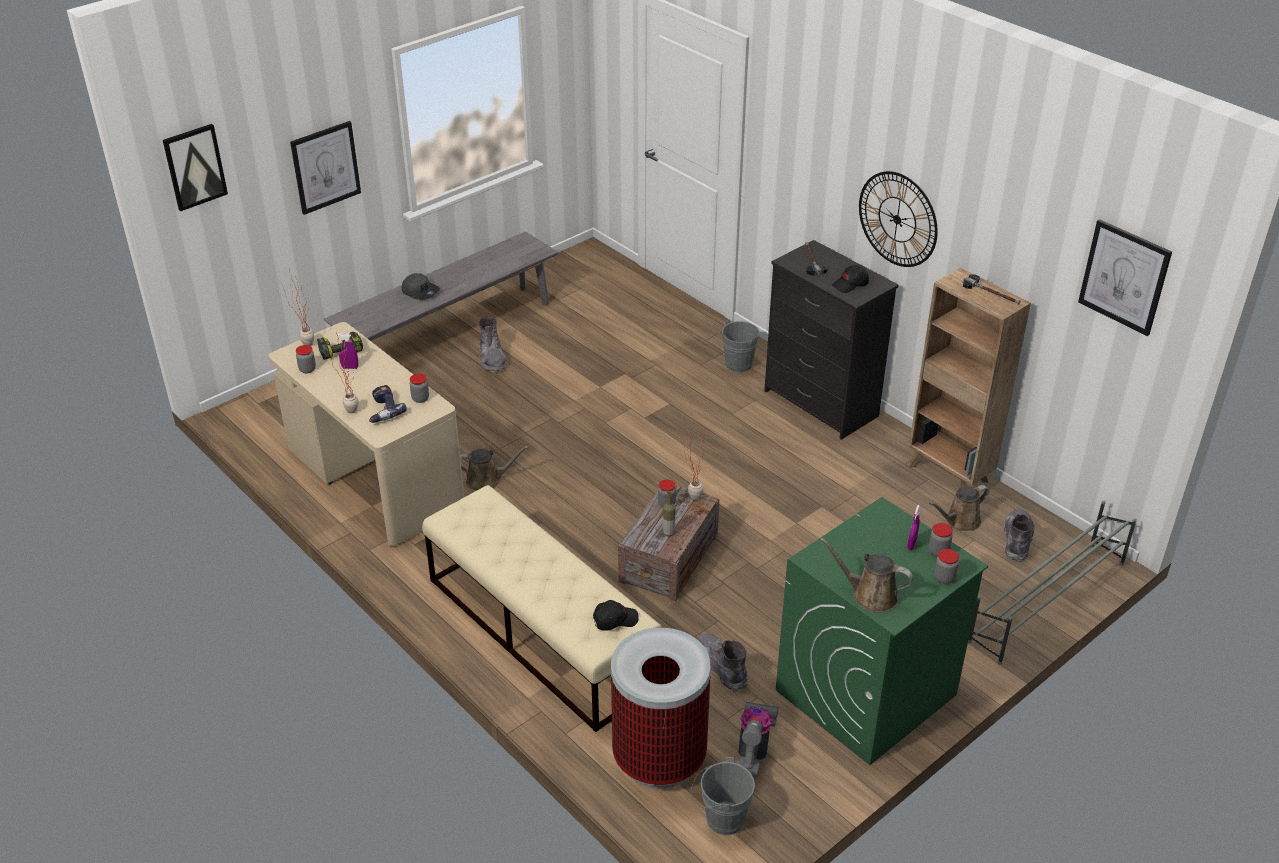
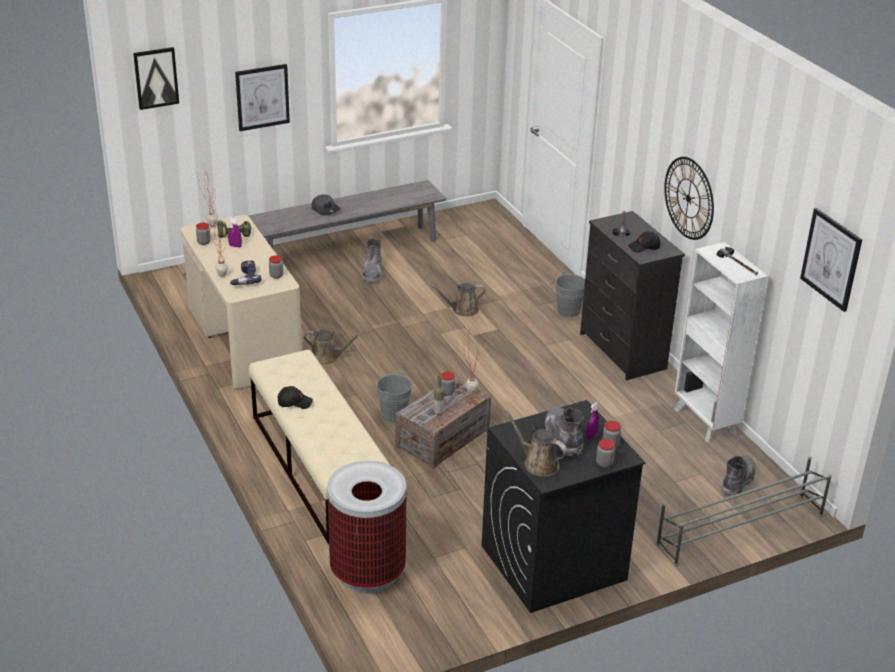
camera: 15 degrees right, 5 degrees down
(615, 620) = (358, 457): black cap -> black cap (294, 402)
(720, 667) = (446, 521): grey boot -> grey boot (564, 437)
(720, 818) = (394, 622): grey bucket -> grey bucket (391, 414)
(754, 749) = (444, 582): vacuum cleaner -> none
(865, 693) = (552, 563): green washing machine -> black washing machine
(949, 474) = (705, 422): brown bookcase -> white bookcase
(960, 522) = (695, 458): brown watering can -> brown watering can (462, 310)

